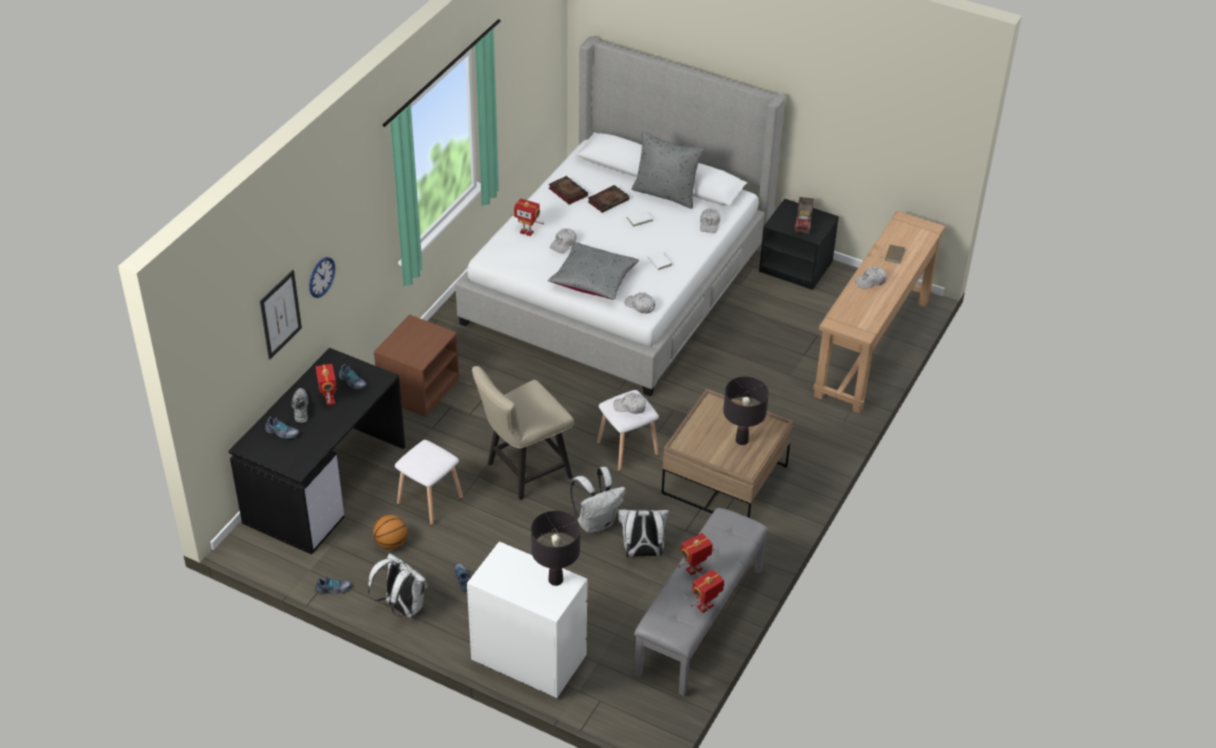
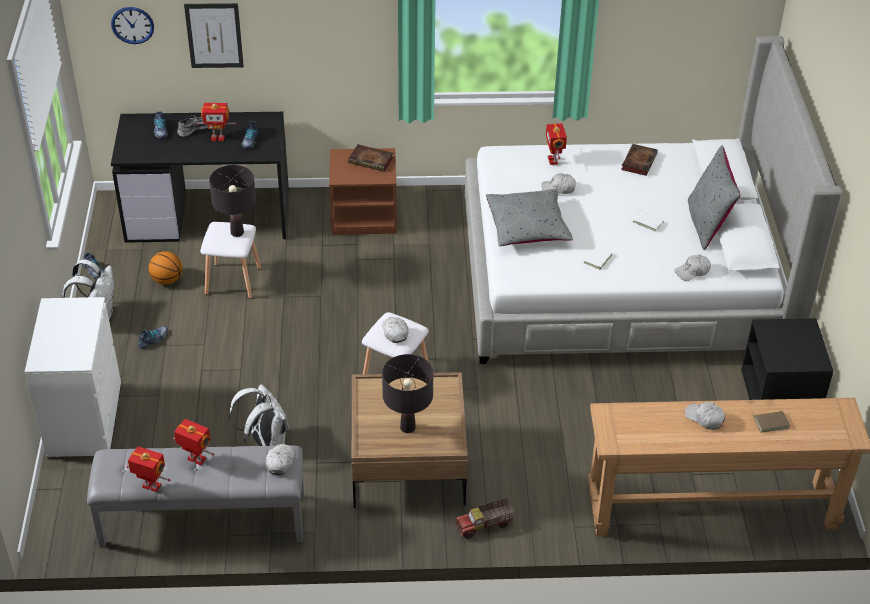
camera: 60 degrees right, 0 degrees up
(321, 277) = (282, 37): wall clock -> wall clock (132, 25)
(329, 400) = (218, 138): toy robot -> toy robot turned 45 degrees clockwise
(523, 472) = (311, 322): beige chair -> none
(555, 580) = (76, 350): black table lamp -> black table lamp (237, 232)
(596, 522) = (282, 396): white backpack -> none
(608, 200) = (654, 191): book -> book (372, 160)
(640, 306) = (519, 272): white cap -> white cap (280, 462)
(803, 222) = (791, 347): toy truck -> toy truck (484, 526)

